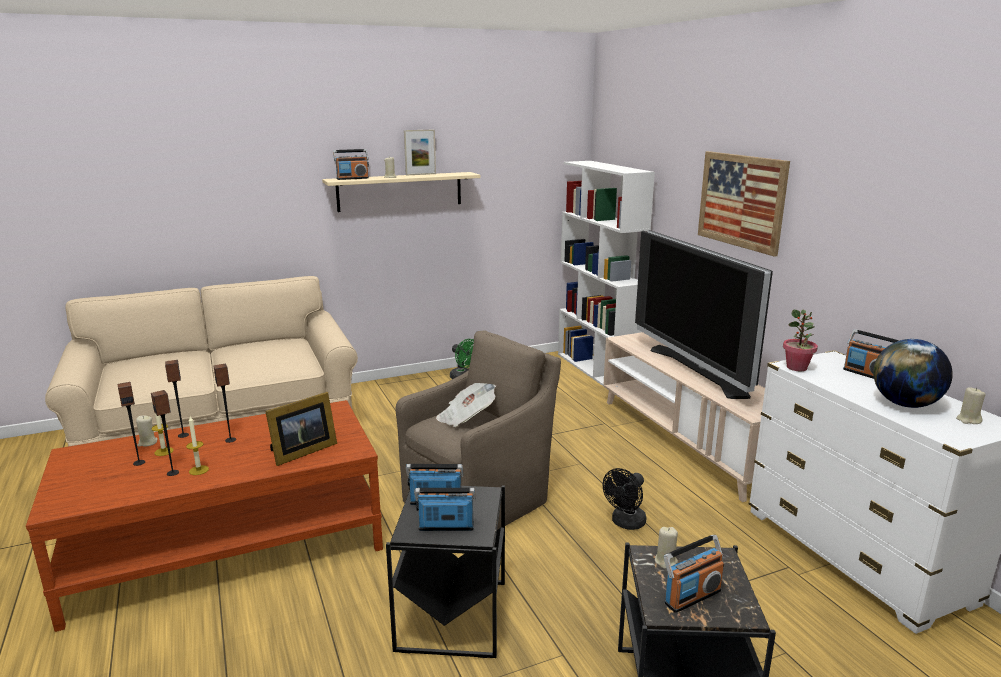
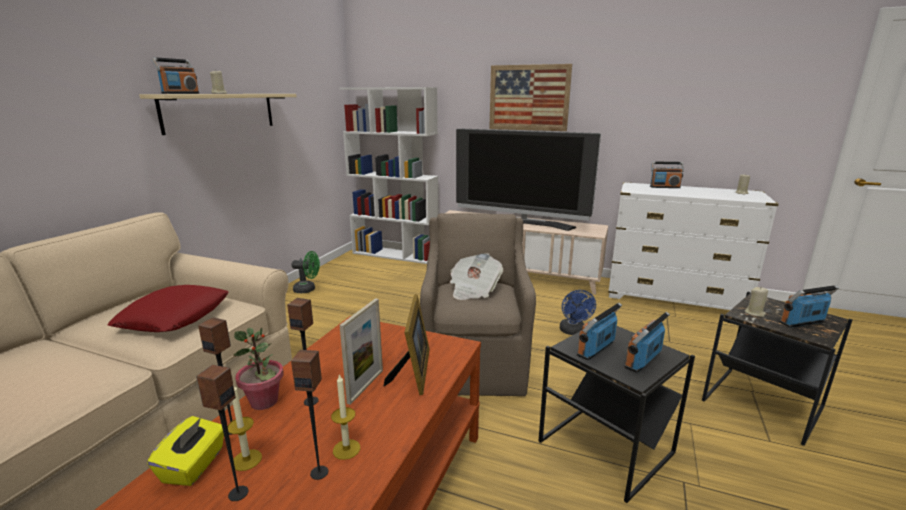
camera: 45 degrees left, 0 degrees up
(147, 443) = (194, 465): beige candle -> yellow tissue box
(264, 360) = (175, 316): none -> red pillow
(421, 174) = (240, 93): picture frame -> picture frame (365, 386)
(625, 523) = (573, 332): black fan -> blue fan
(692, 596) = (802, 322): radio -> radio turned 120 degrees counterclockwise
(797, 368) = (637, 191): potted plant -> potted plant (264, 401)
(905, 404) = (711, 193): globe -> none

